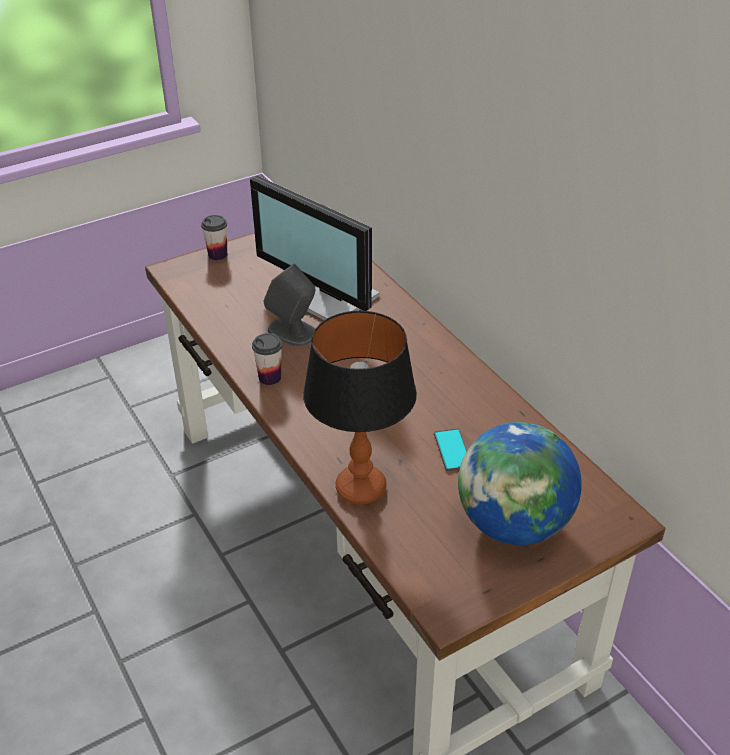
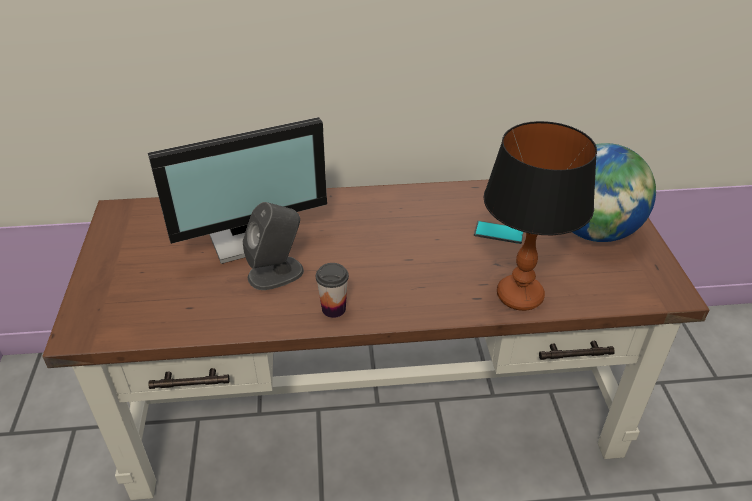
camera: 65 degrees left, 0 degrees up
(217, 255) = (90, 289): cup -> none

